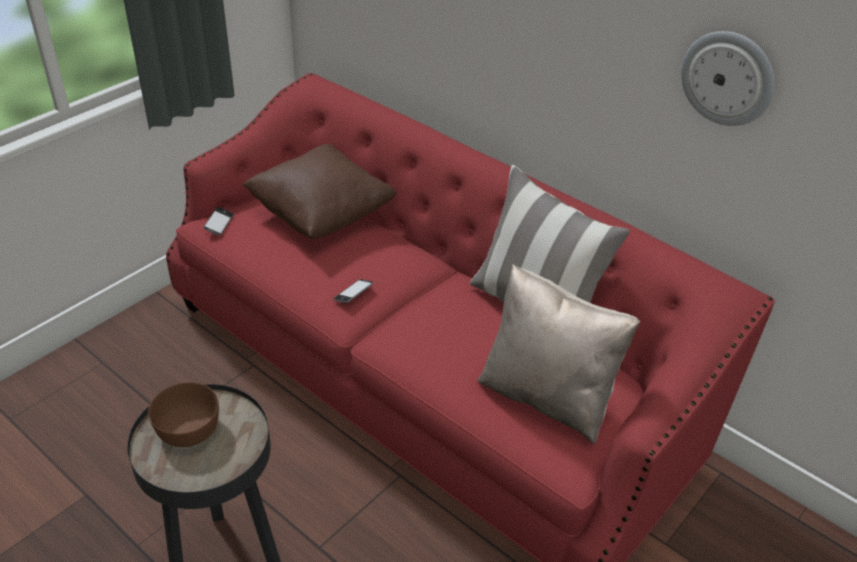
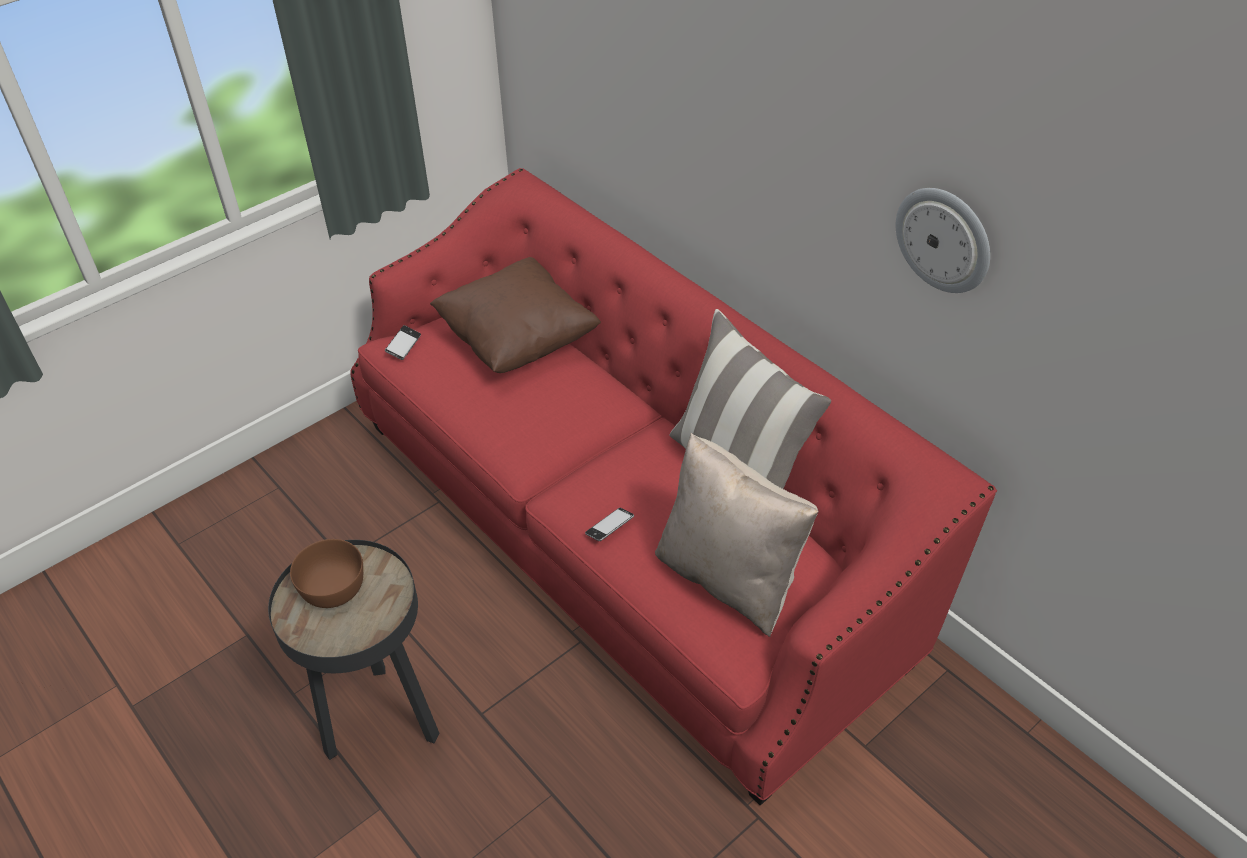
camera: 10 degrees right, 5 degrees up
(353, 294) = (537, 440): phone -> phone (609, 527)

